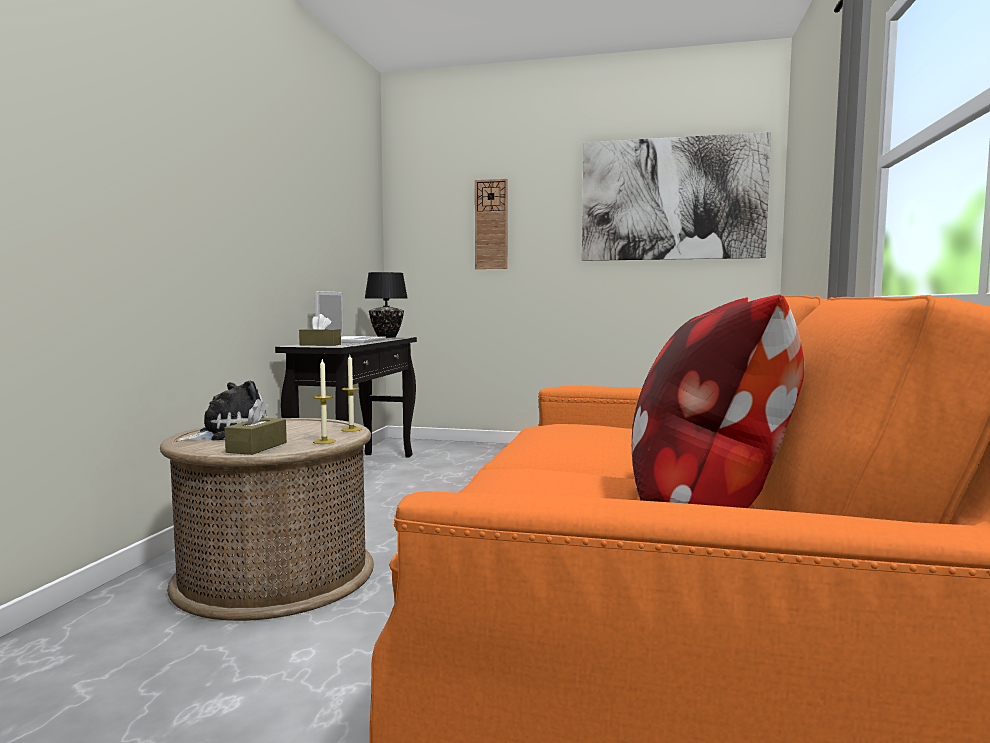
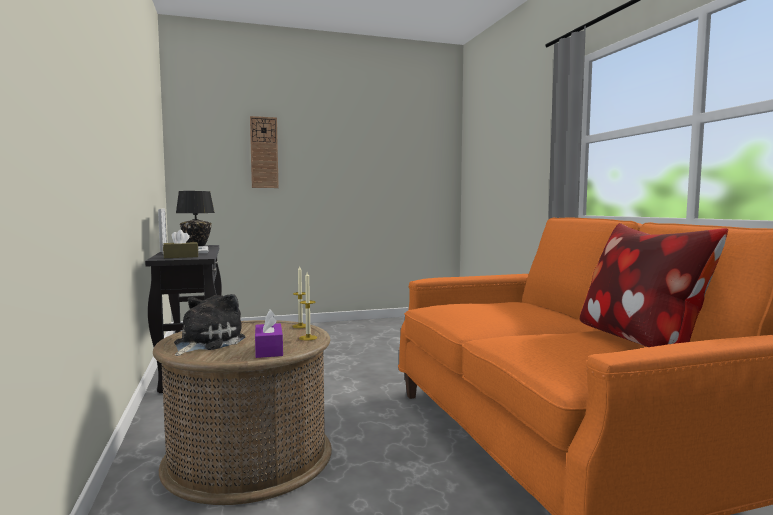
camera: 30 degrees left, 0 degrees up
(257, 447) = (269, 350): brown tissue box -> purple tissue box
(672, 199) = (396, 142): picture -> none

